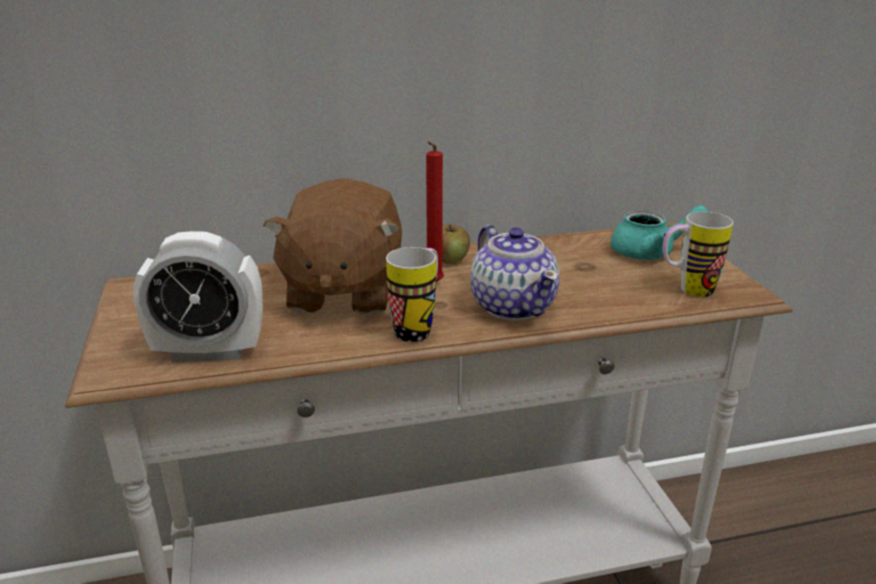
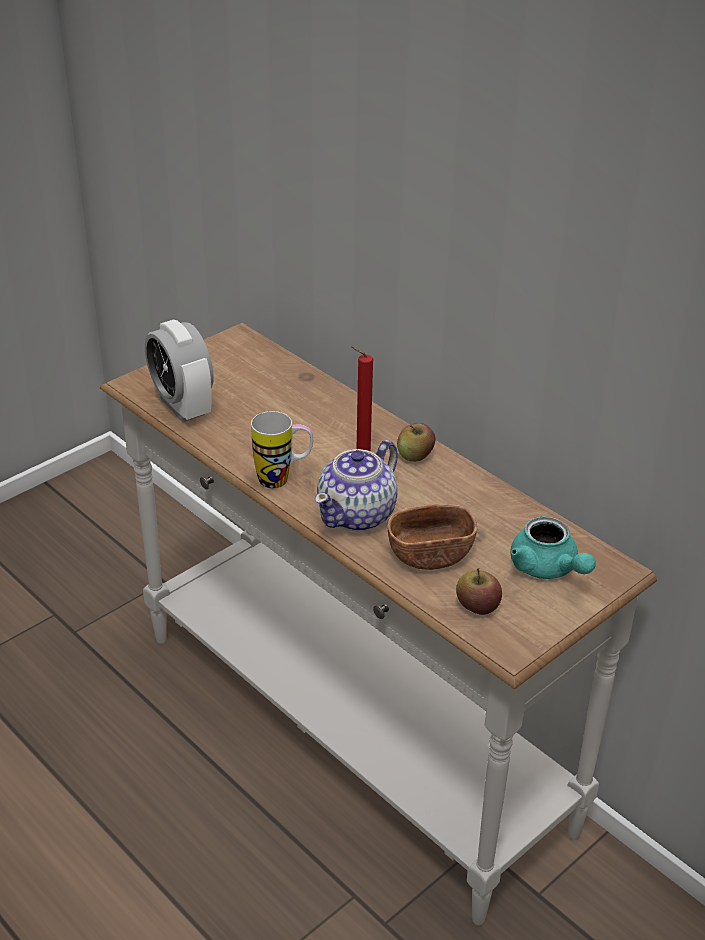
camera: 60 degrees right, 10 degrees up
(342, 292) = (308, 425): brown plush toy -> none
(600, 290) = (430, 554): none -> brown bowl
(686, 291) = (477, 606): mug -> apple

